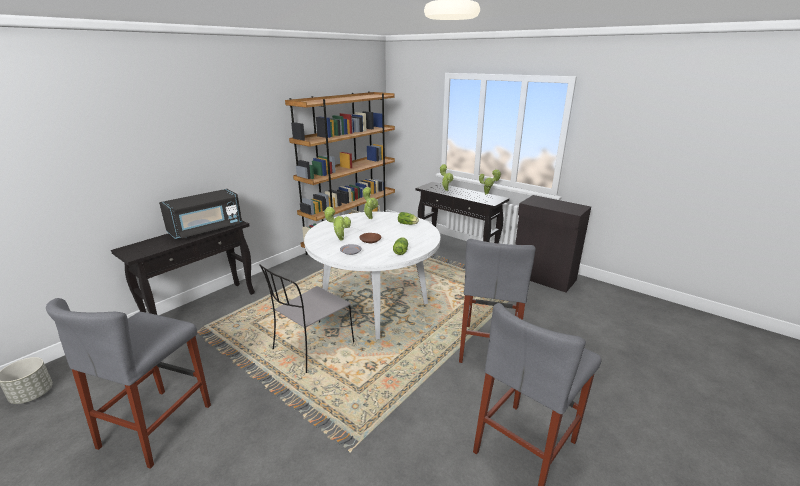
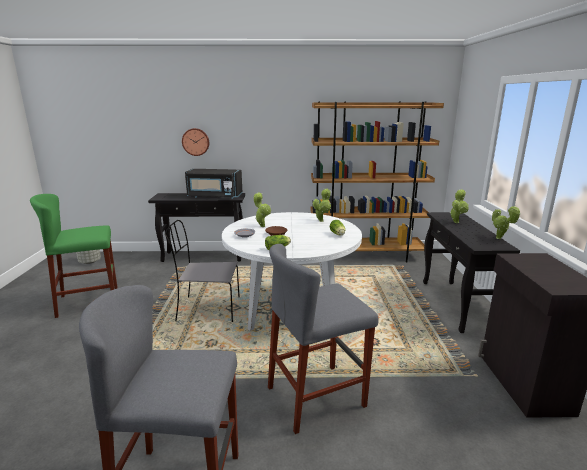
camera: 50 degrees right, 5 degrees down
(156, 165) = (196, 142): none -> wall clock
(157, 425) = (88, 301): grey stool -> green stool

